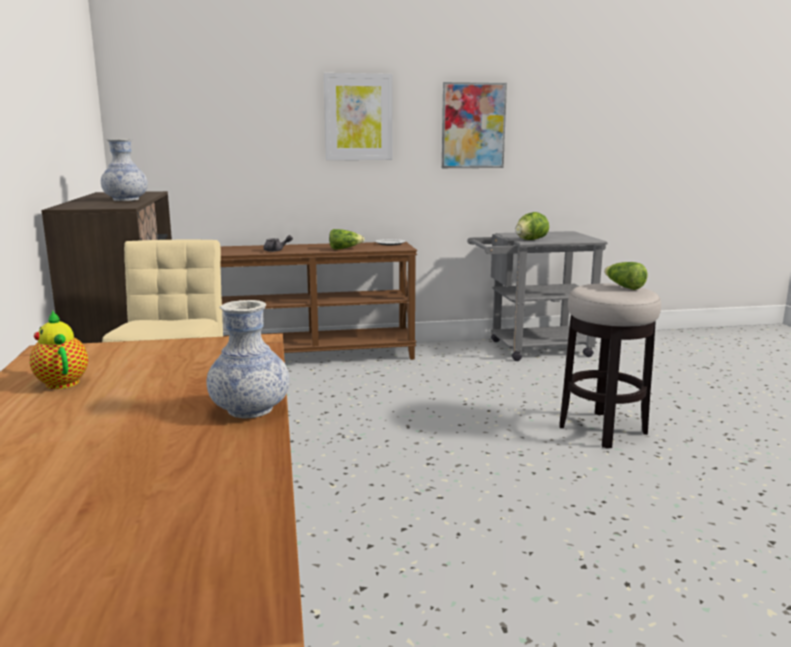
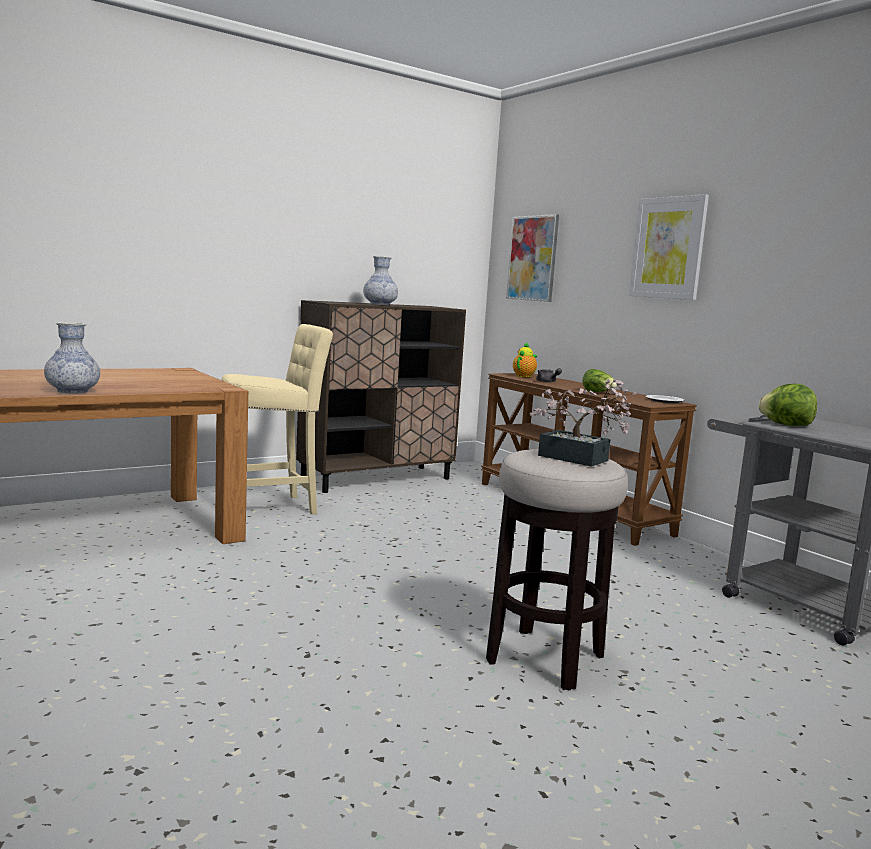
camera: 65 degrees right, 5 degrees down
(61, 382) = (121, 373): teapot -> teapot (524, 376)
(473, 126) = (802, 259): picture -> picture (532, 258)
(623, 287) = (580, 459): lettuce -> potted plant

